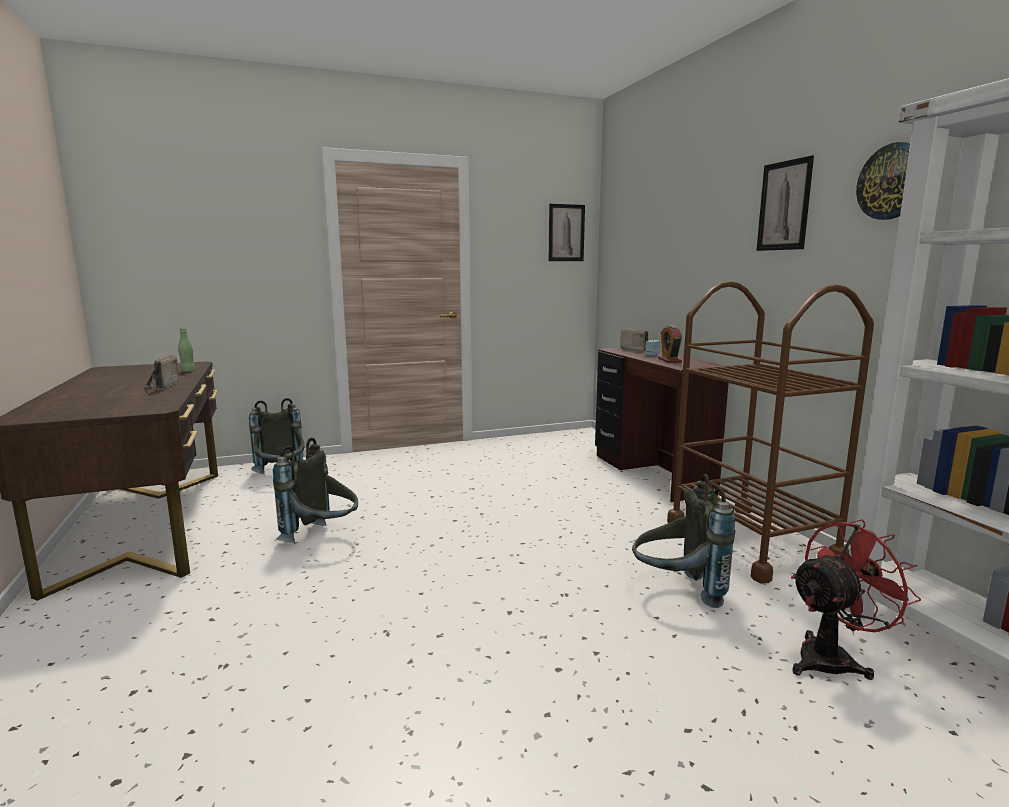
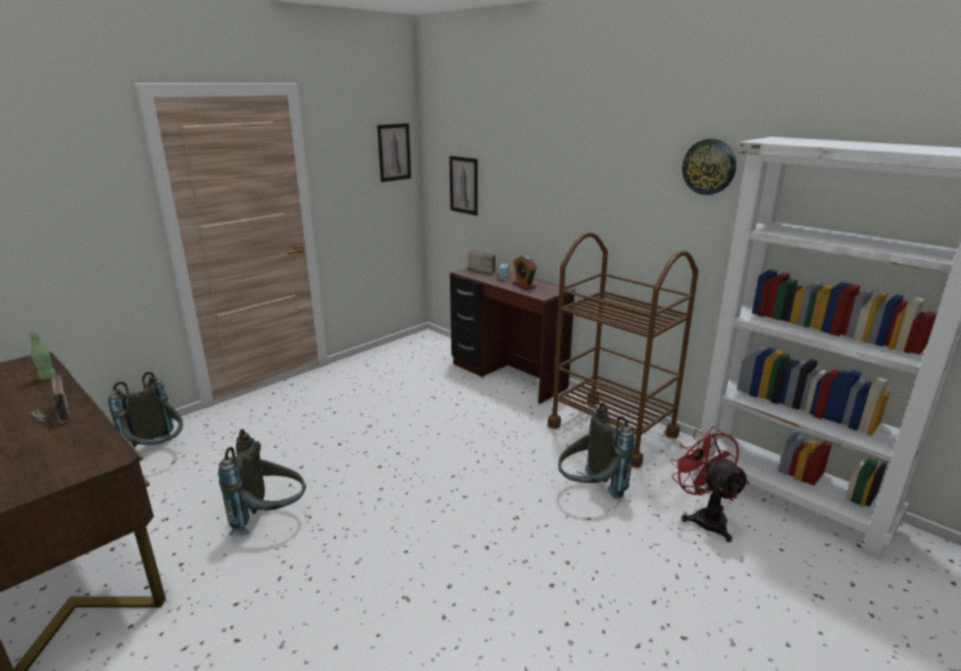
camera: 25 degrees left, 10 degrees up
(784, 206) = (620, 165): picture -> picture (464, 185)
(833, 658) = (704, 517): red fan -> red fan turned 60 degrees counterclockwise

